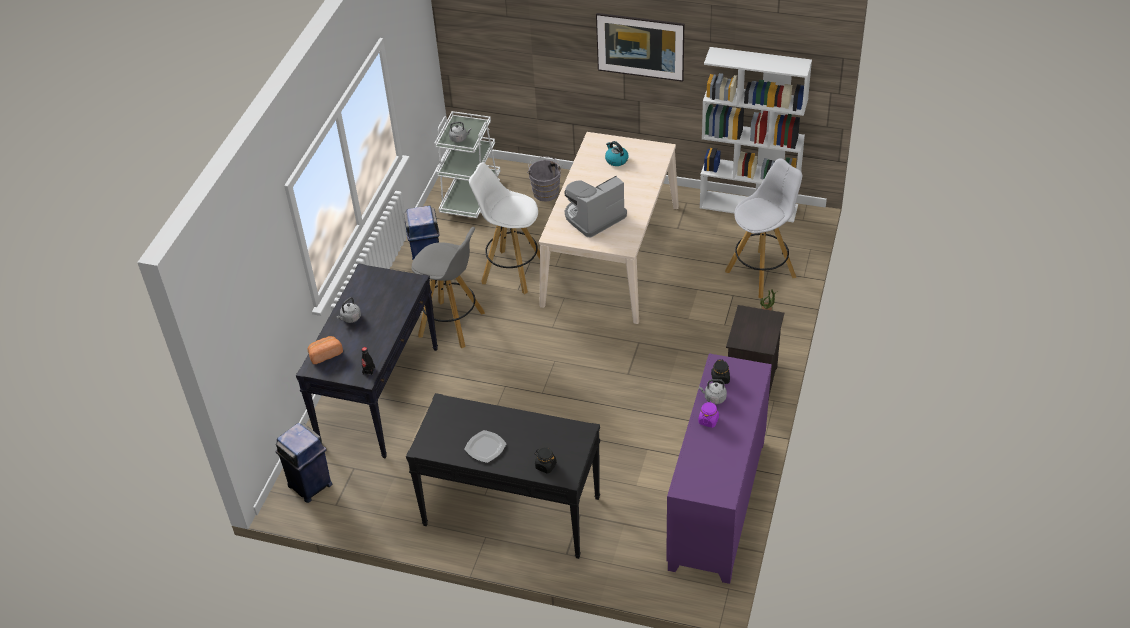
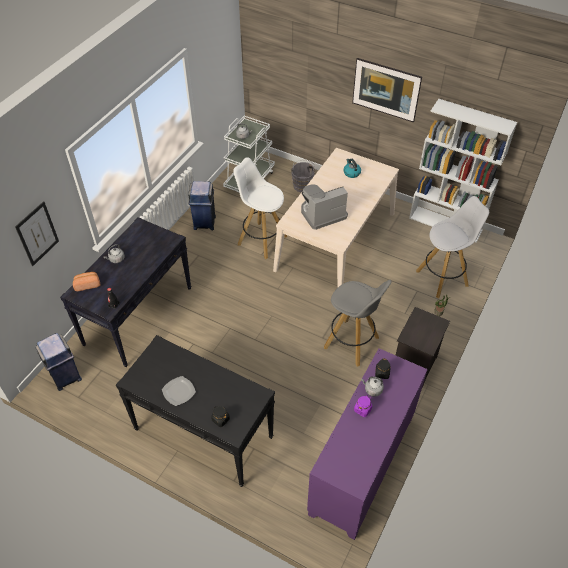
camera: 10 degrees right, 5 degrees up
(266, 295) = (37, 234): none -> picture
(453, 325) = (207, 272): grey stool -> grey stool (352, 343)

